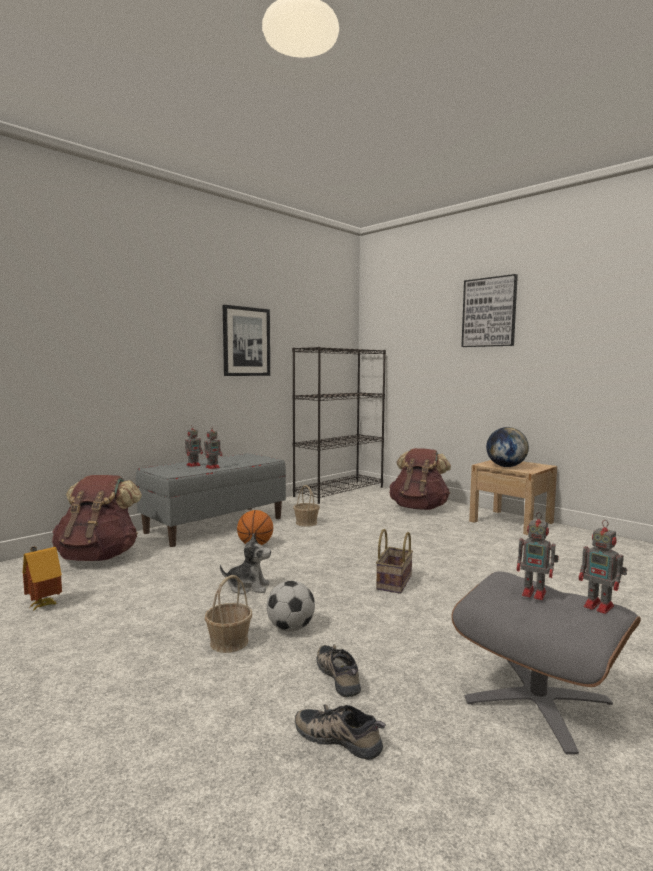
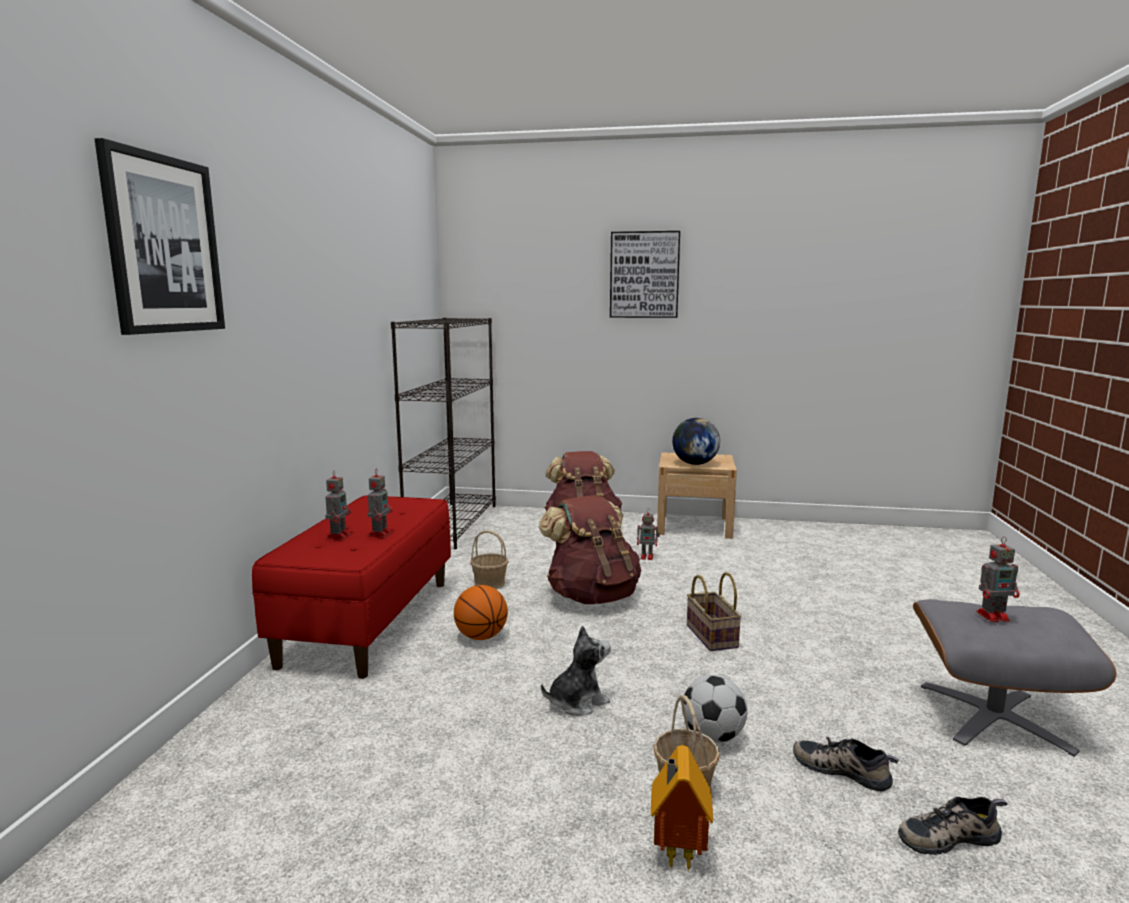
camera: 35 degrees left, 5 degrees up
(43, 605) = (332, 860): toy house -> toy house (676, 854)
(98, 557) = (271, 738): brown backpack -> brown backpack (592, 596)
(215, 525) = (368, 621): grey bench -> red bench
(246, 341) = (345, 317): picture -> picture (164, 245)
(600, 607) = (1052, 614): toy robot -> toy robot (647, 557)

